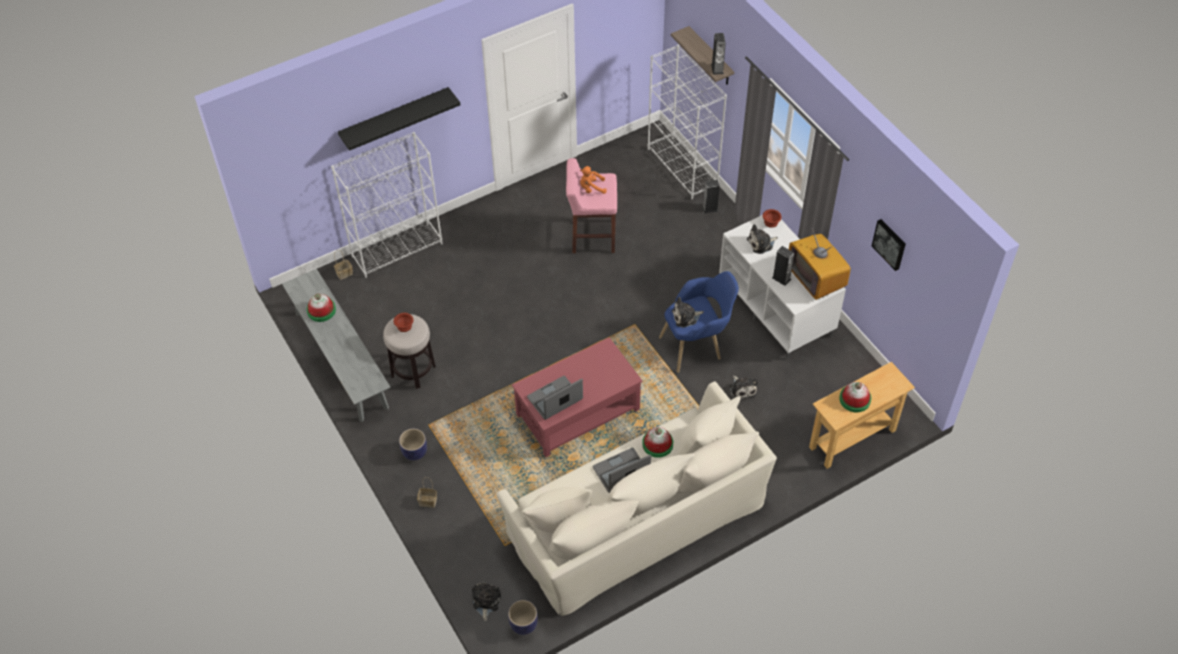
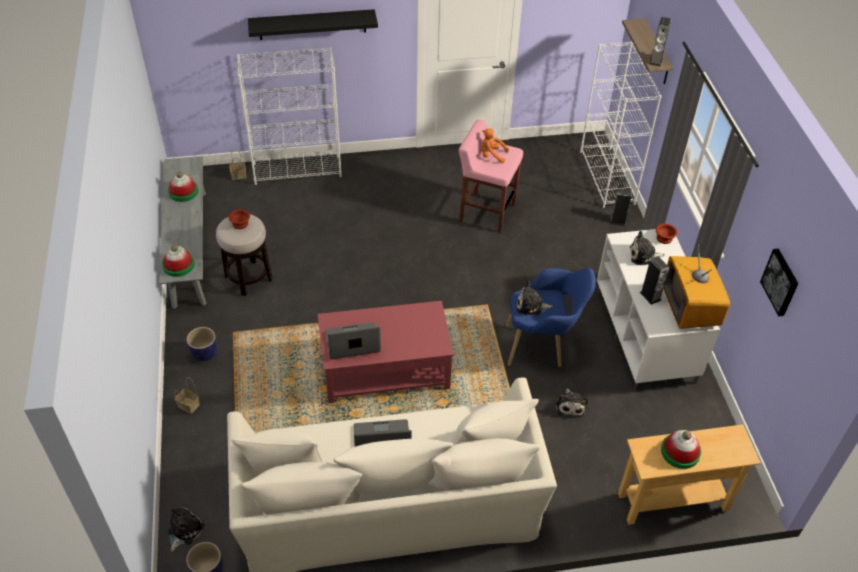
camera: 20 degrees right, 5 degrees down
(657, 444) = (436, 426): hat -> hat (178, 265)

